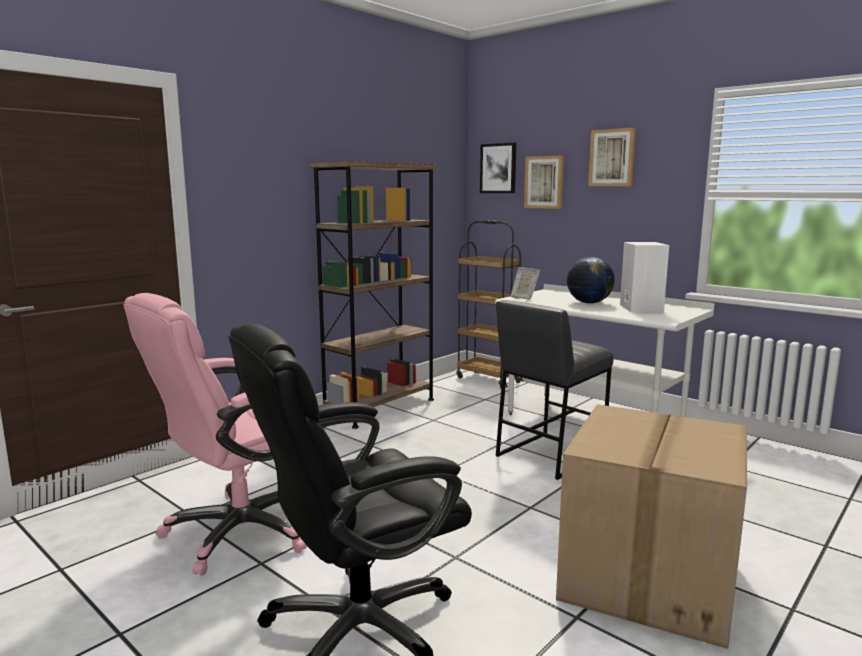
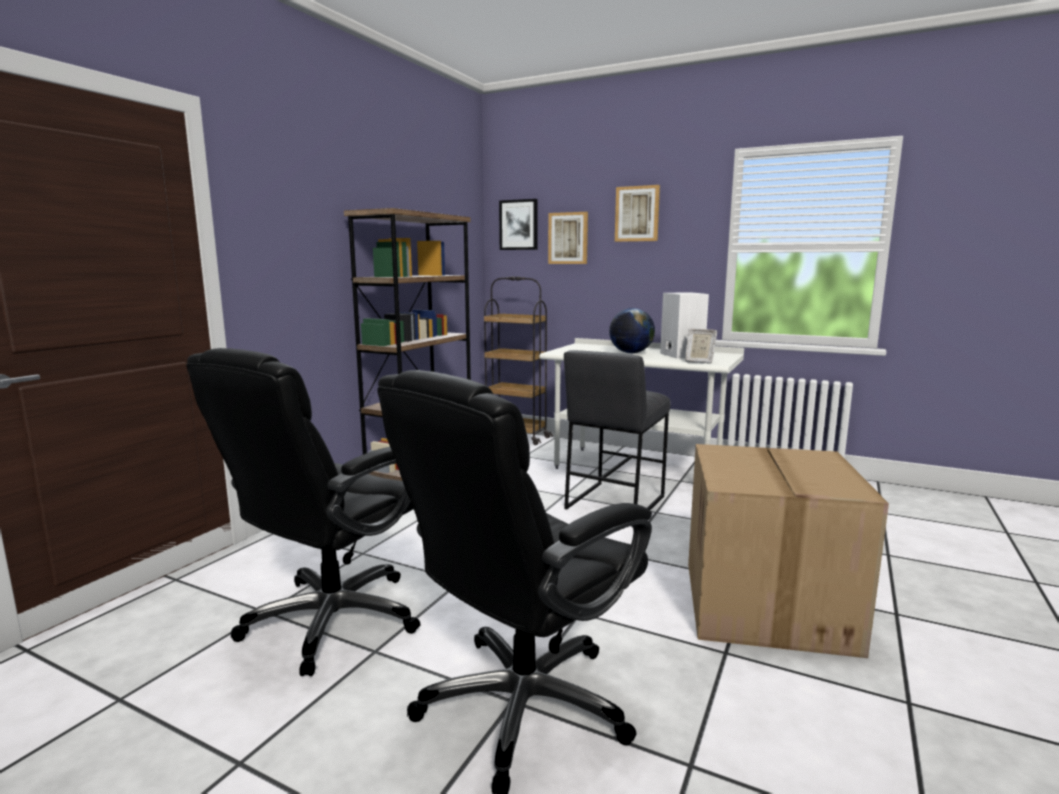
camera: 15 degrees left, 0 degrees up
(241, 530) = (333, 619): pink office chair -> black office chair
(524, 297) = (565, 351): picture frame -> picture frame (699, 362)

